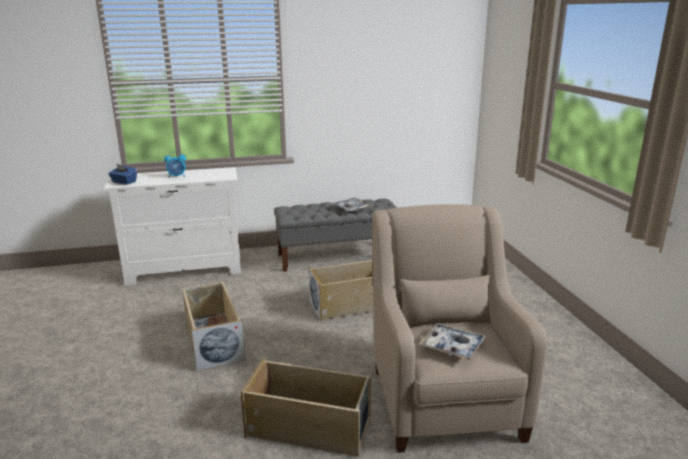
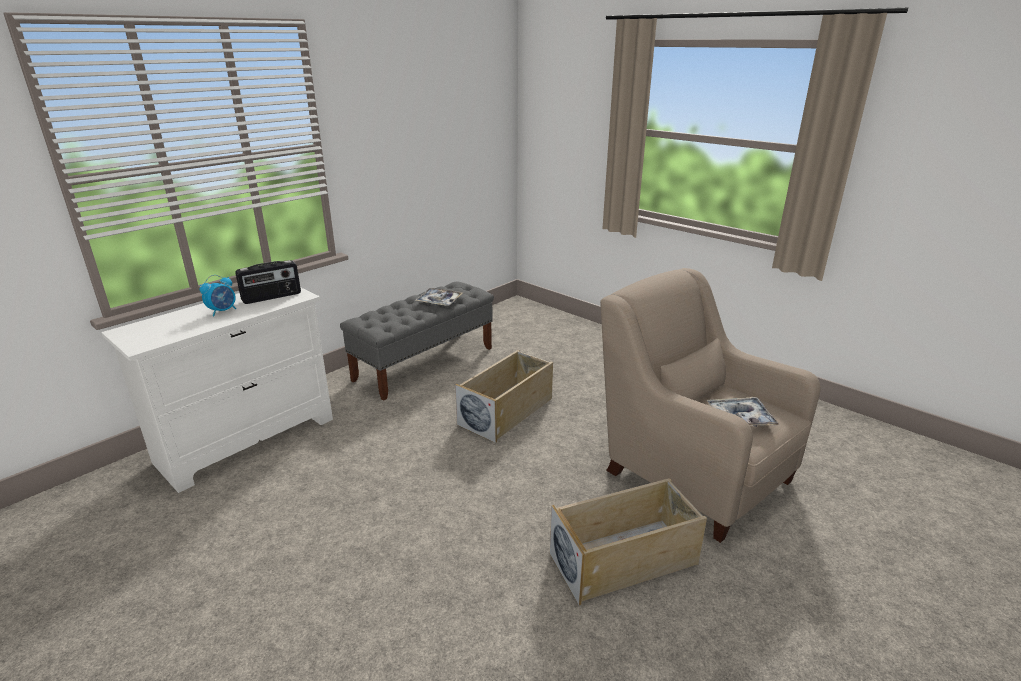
camera: 35 degrees left, 5 degrees up
(124, 182) = (148, 339): blue tissue box -> none
(212, 174) = (272, 297): none -> radio
(213, 340) = (403, 514): beige storage box -> none

